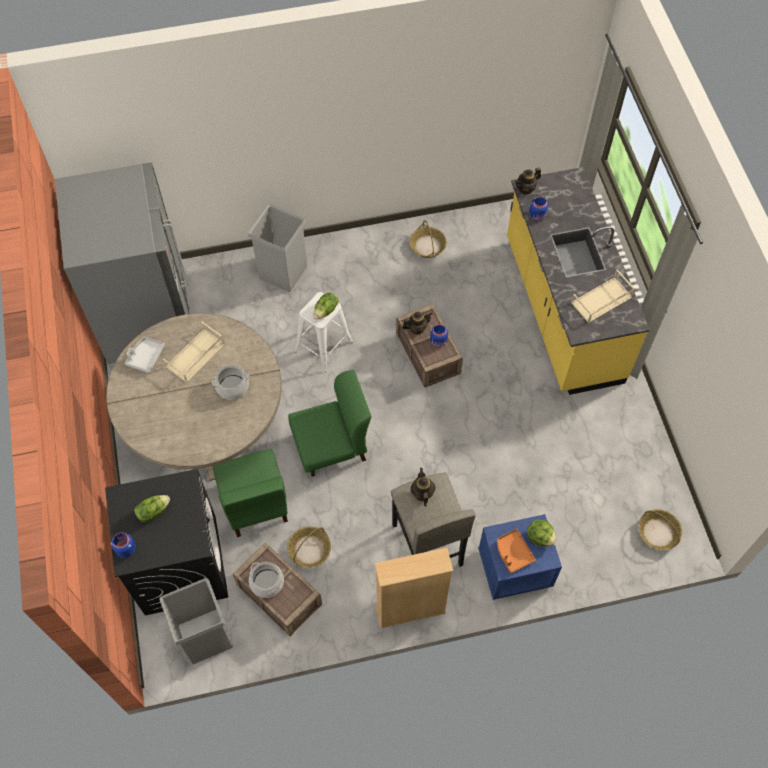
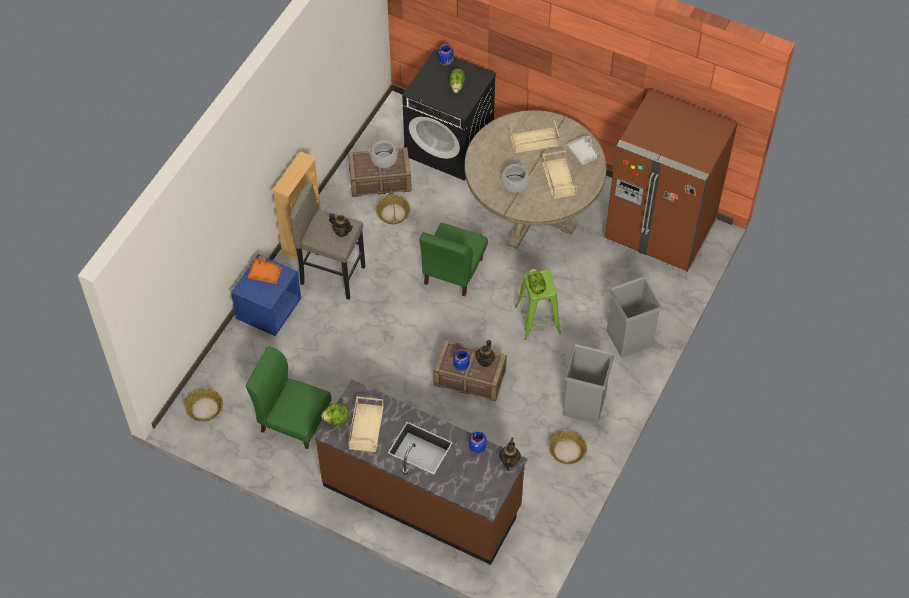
camera: 130 degrees right, 5 degrees down
(148, 319) = (659, 232): grey fridge -> brown fridge
(163, 408) = (533, 141): none -> beige tray
(206, 636) = (391, 133): grey trash can -> grey trash can (584, 404)
(255, 503) = (453, 205): green chair -> green chair (293, 420)
(323, 347) = (537, 319): white stool -> green stool
(540, 537) = (259, 295): lettuce -> lettuce (336, 419)
(561, 310) = (422, 496): yellow counter -> brown counter

